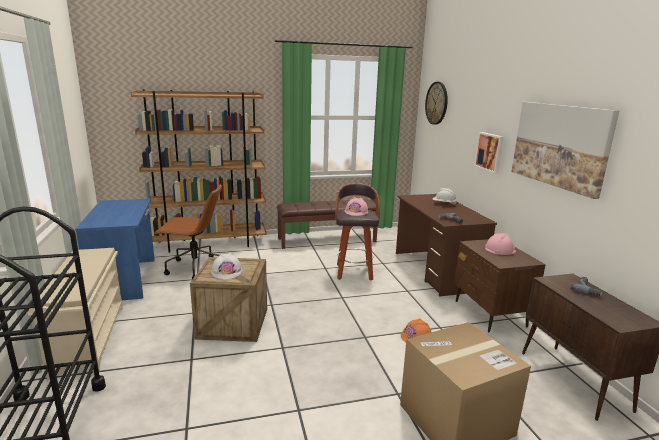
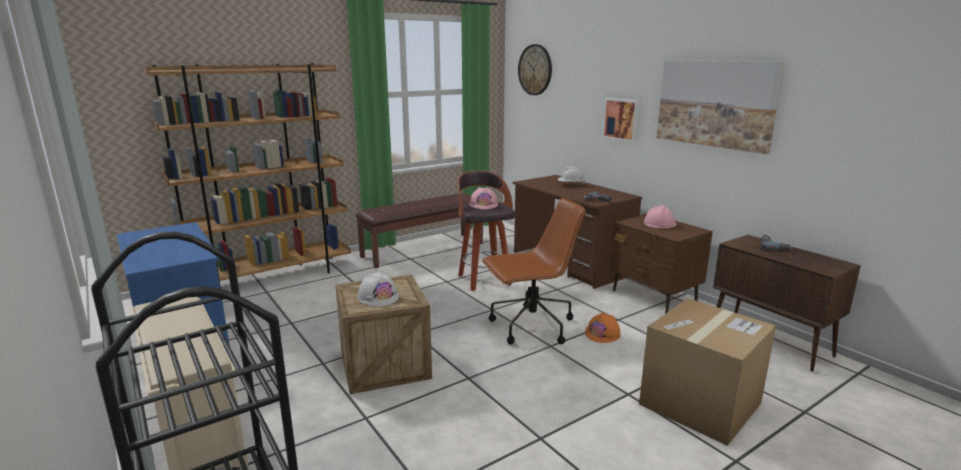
camera: 20 degrees left, 0 degrees up
(194, 268) = (276, 311): brown office chair -> brown office chair (530, 327)

